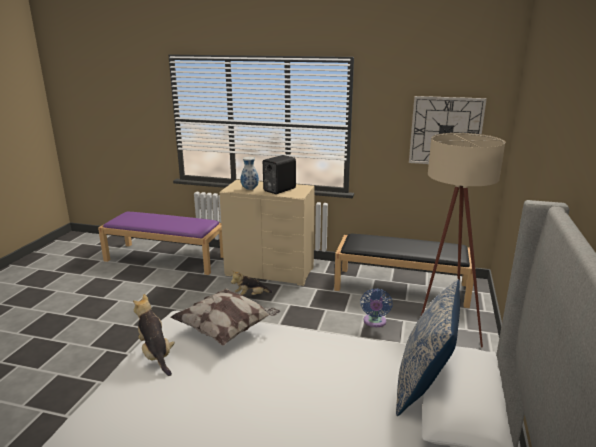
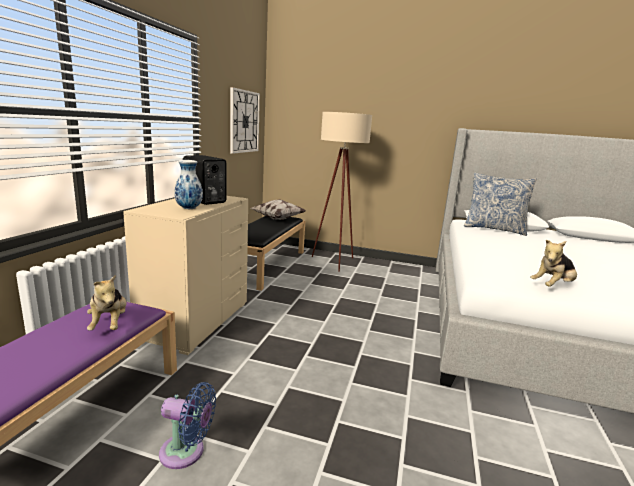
camera: 90 degrees left, 5 degrees down
(227, 330) = (487, 263): pillow -> pillow (278, 218)
(250, 296) = (261, 336): plush toy -> plush toy (109, 324)
(374, 322) = (322, 282): blue fan -> blue fan (186, 452)

